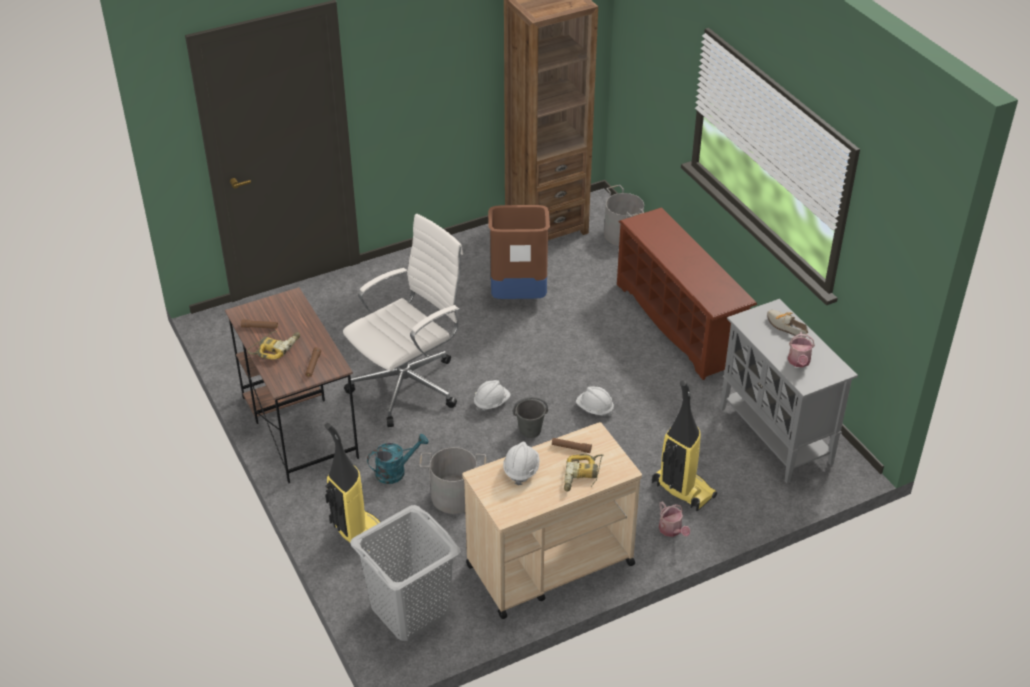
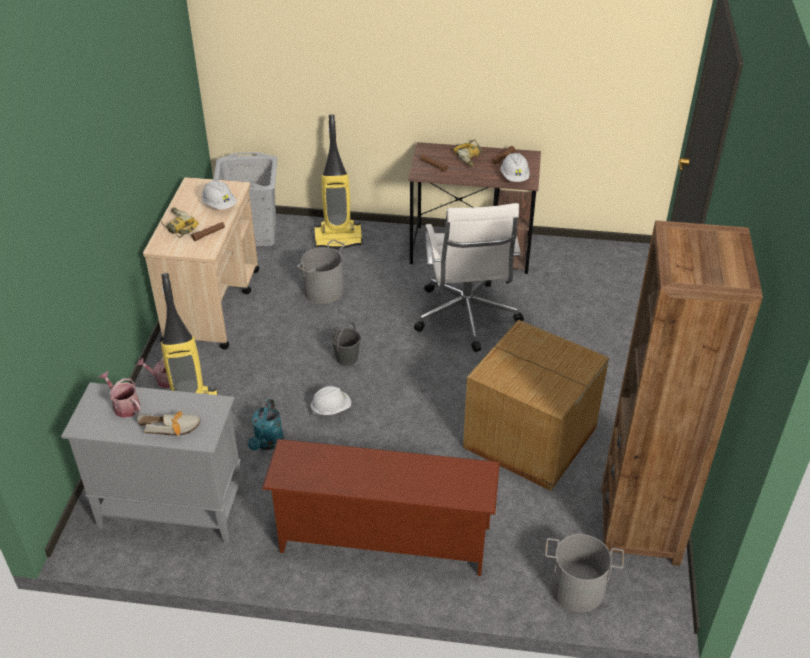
camera: 125 degrees right, 0 degrees up
(396, 471) = (378, 274): turquoise watering can -> turquoise watering can (267, 443)
(491, 402) = (400, 352): white hard hat -> white hard hat (514, 177)
(518, 296) = (530, 439): brown trash can -> cardboard box

